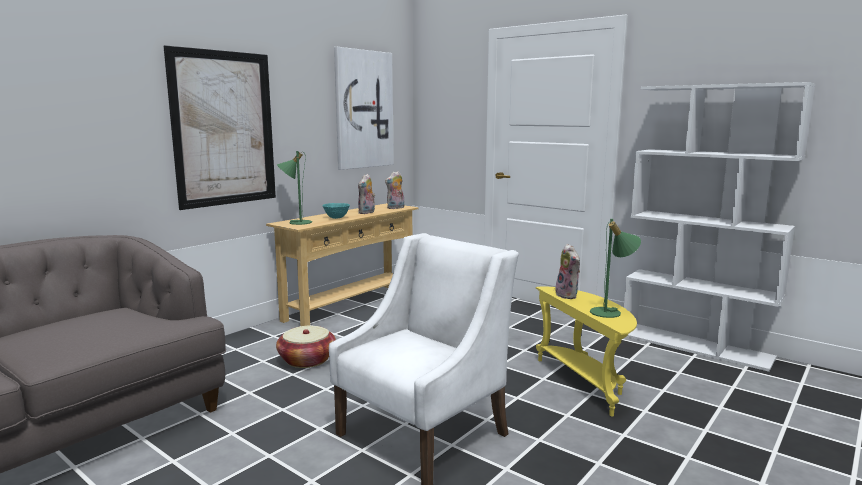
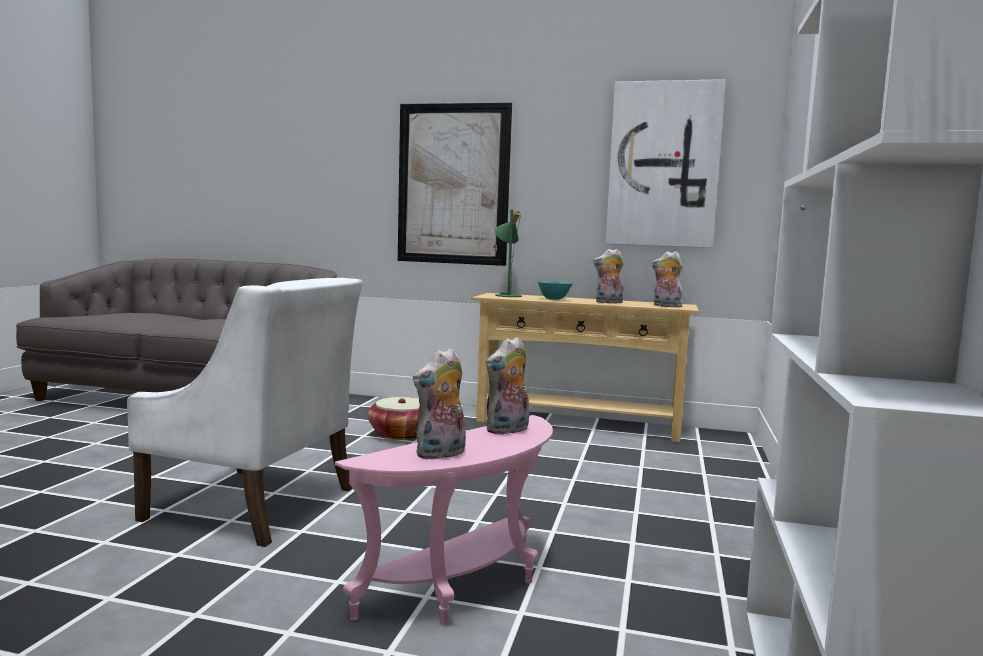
camera: 65 degrees right, 5 degrees down
(585, 383) = (466, 588): yellow side table -> pink side table
(611, 312) = (441, 454): green table lamp -> plush toy

